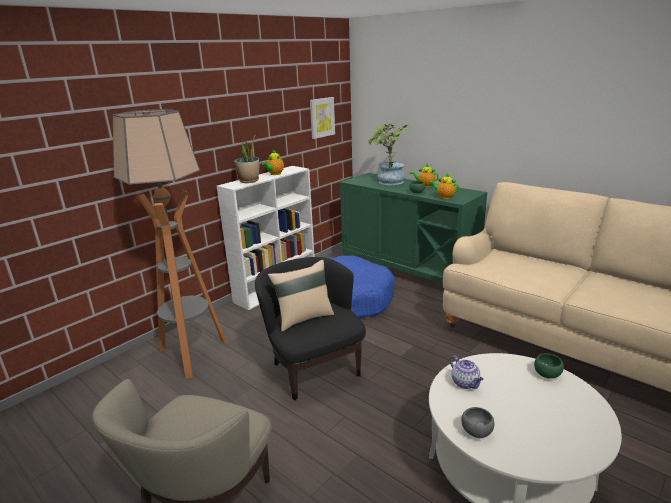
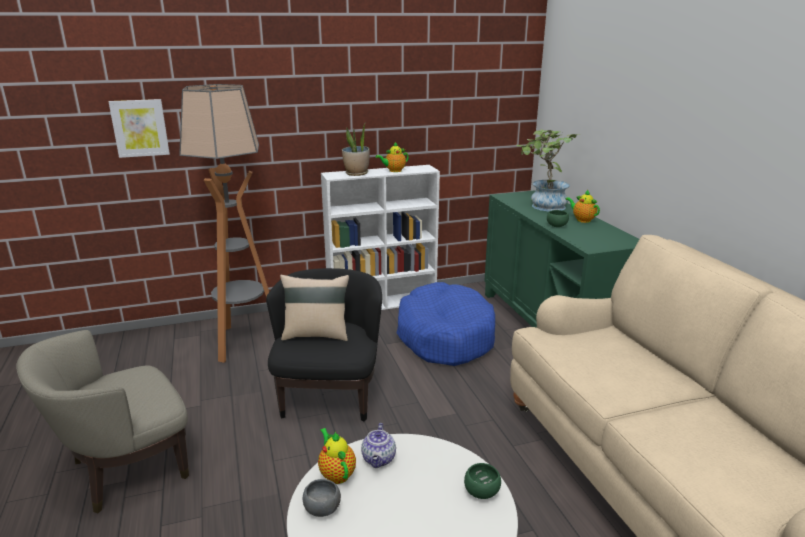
camera: 30 degrees right, 0 degrees up
(322, 117) = (485, 111): picture -> picture (140, 128)
(444, 197) = (581, 239): teapot -> teapot (336, 473)

